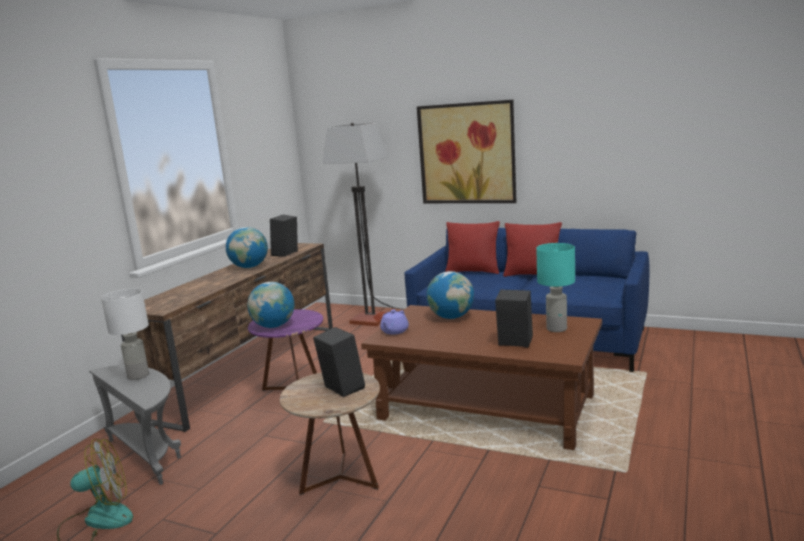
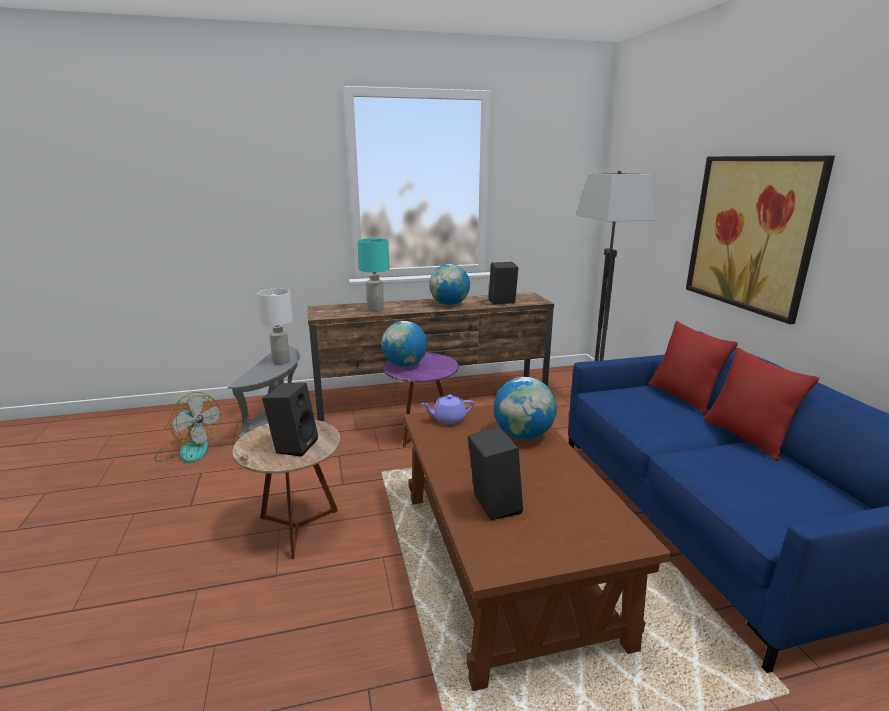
camera: 50 degrees right, 5 degrees up
(557, 329) = (579, 523): turquoise table lamp -> turquoise table lamp (376, 309)

